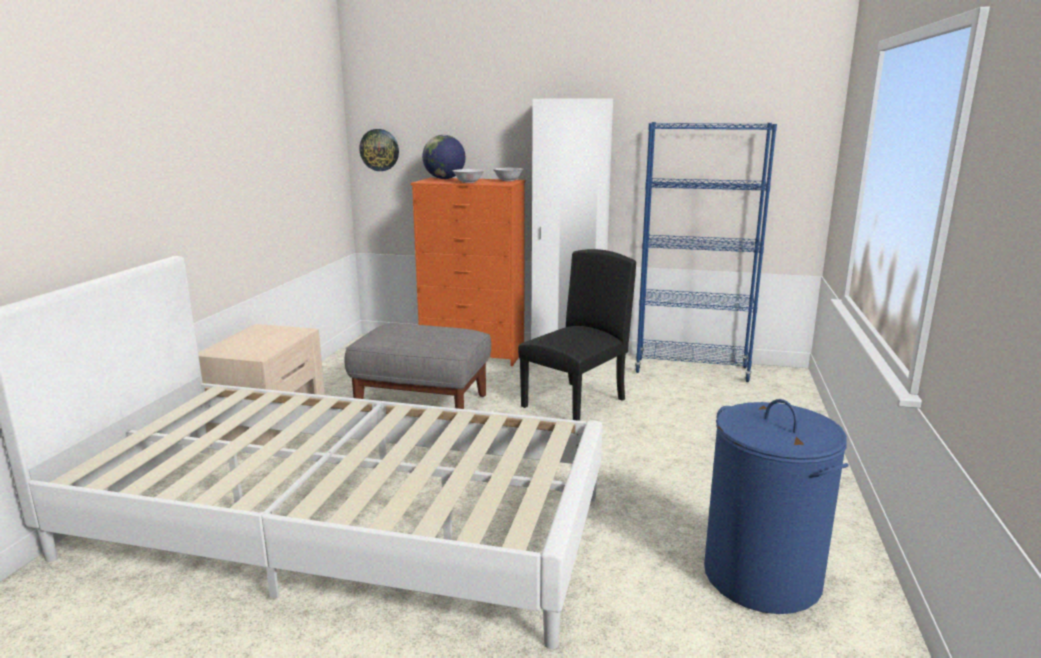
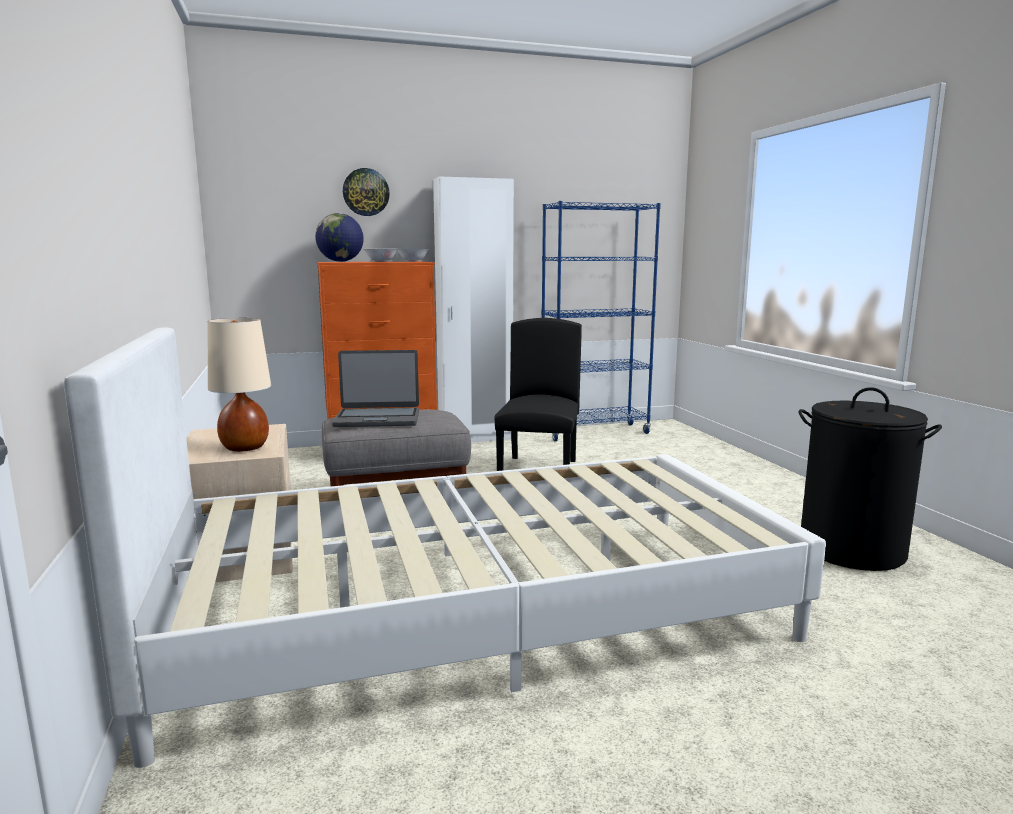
camera: 30 degrees left, 5 degrees down
(254, 348) = (244, 448): none -> beige table lamp
(379, 150) = (247, 233): wall clock -> wall clock (366, 192)
(403, 333) = (377, 419): none -> laptop
(761, 577) = (851, 550): blue laundry basket -> black laundry basket

